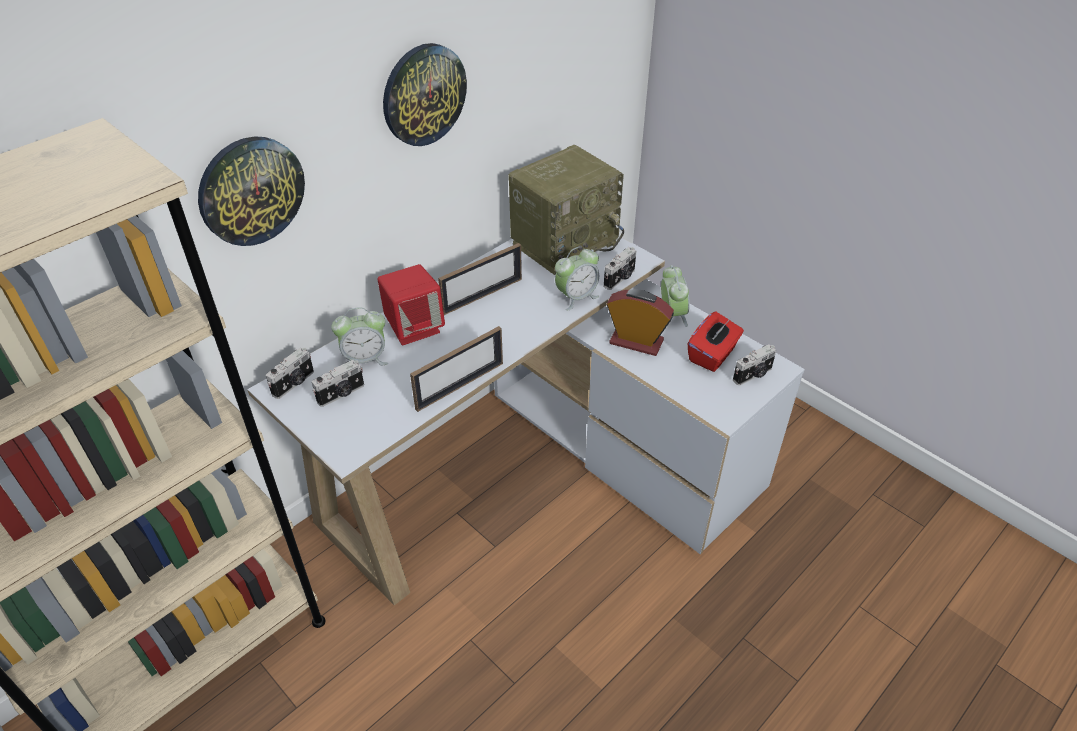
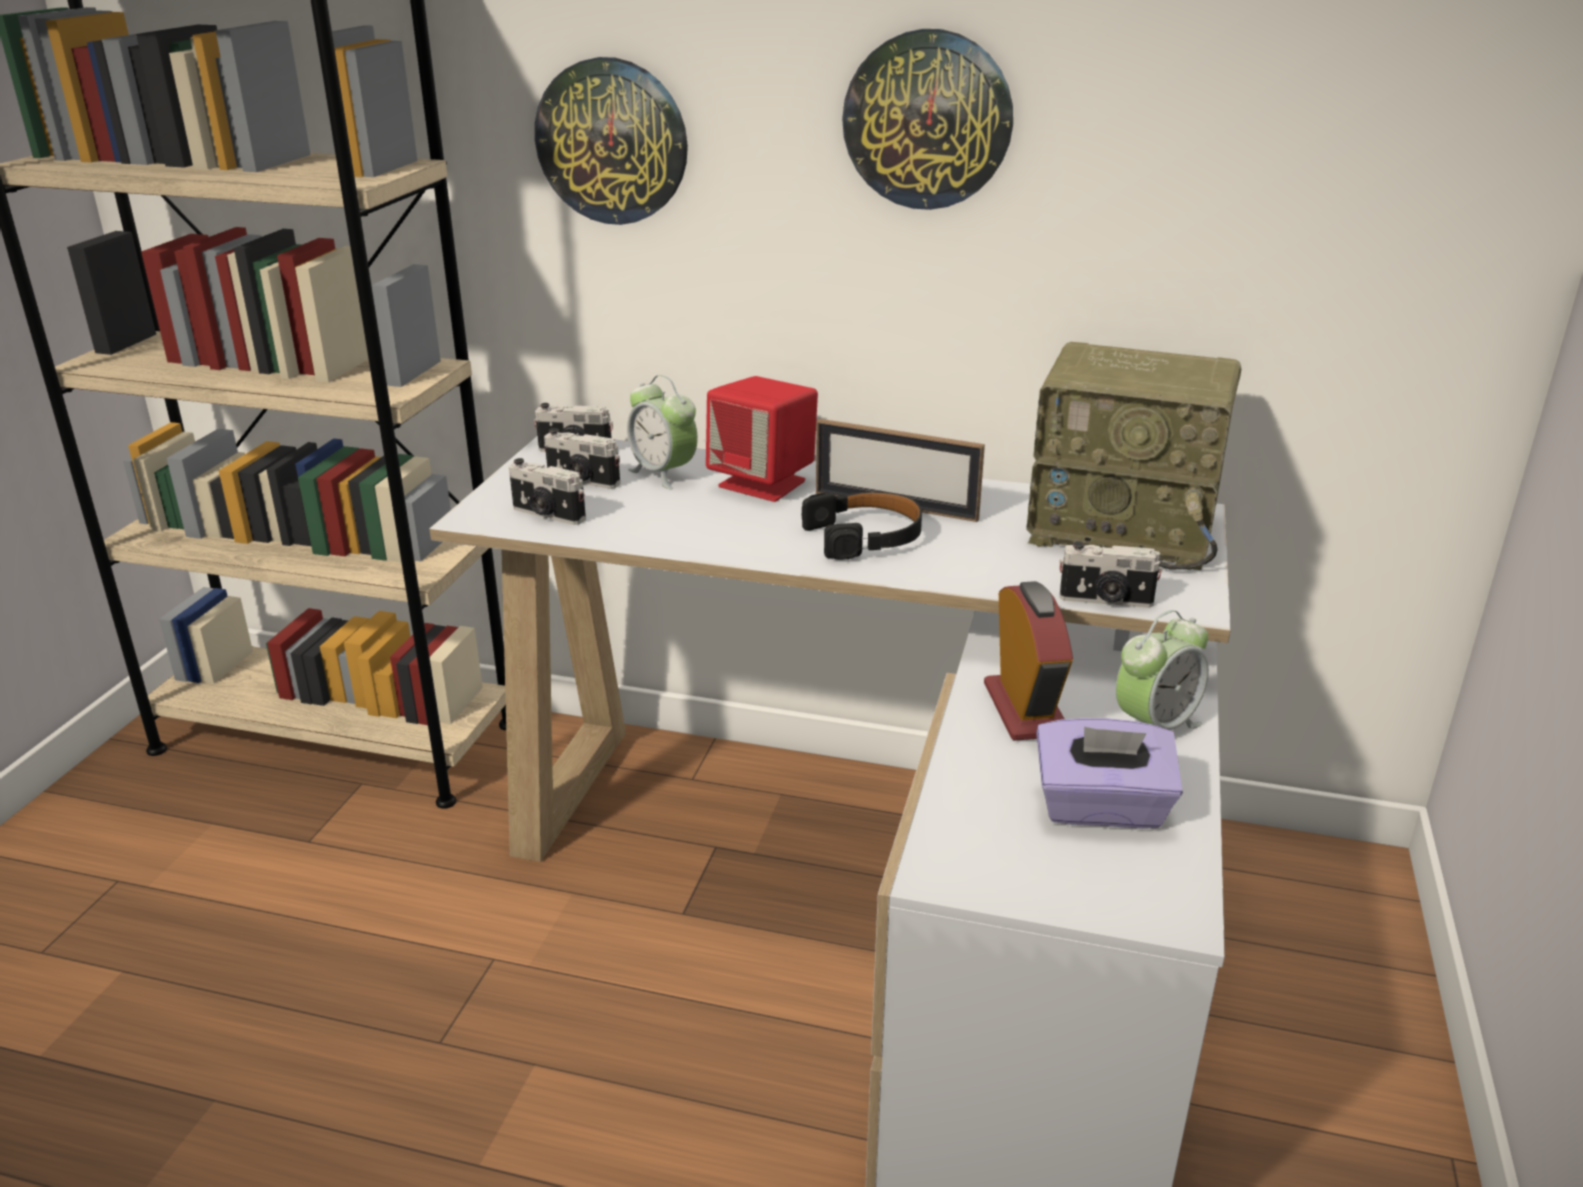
camera: 60 degrees right, 15 degrees down
(460, 386) = (677, 548): picture frame -> none
(505, 319) = (865, 536): none -> black headphones
(576, 297) = (997, 576): alarm clock -> none
(712, 355) = (1101, 808): red tissue box -> purple tissue box
(753, 375) = (1106, 880): camera -> camera (547, 515)

